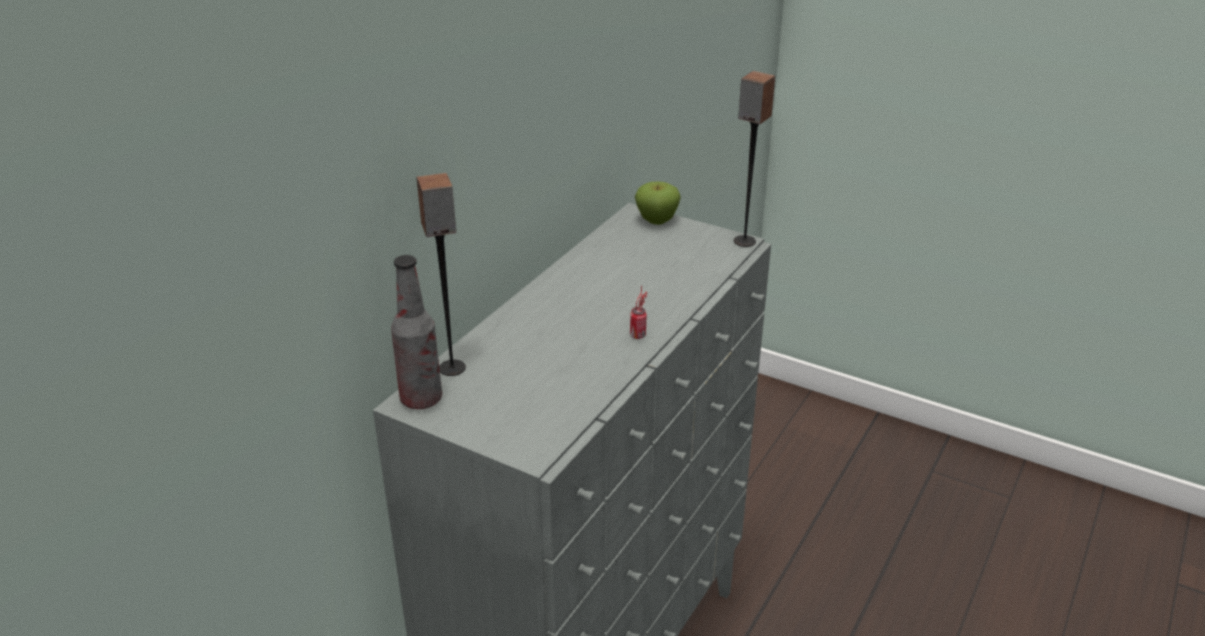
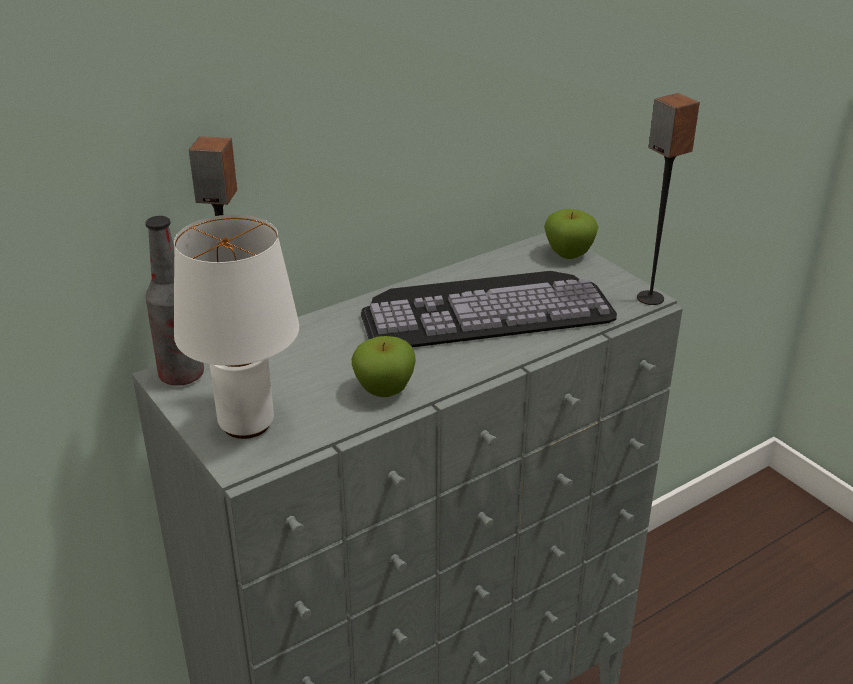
camera: 25 degrees right, 0 degrees up
(512, 422) = (245, 423): none -> white table lamp
(603, 364) = (384, 390): none -> apple
(628, 279) = (486, 308): none -> keyboard
(638, 334) = (448, 369): can -> none

